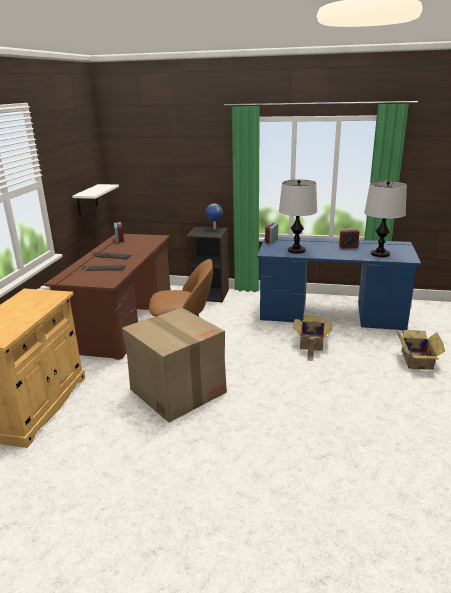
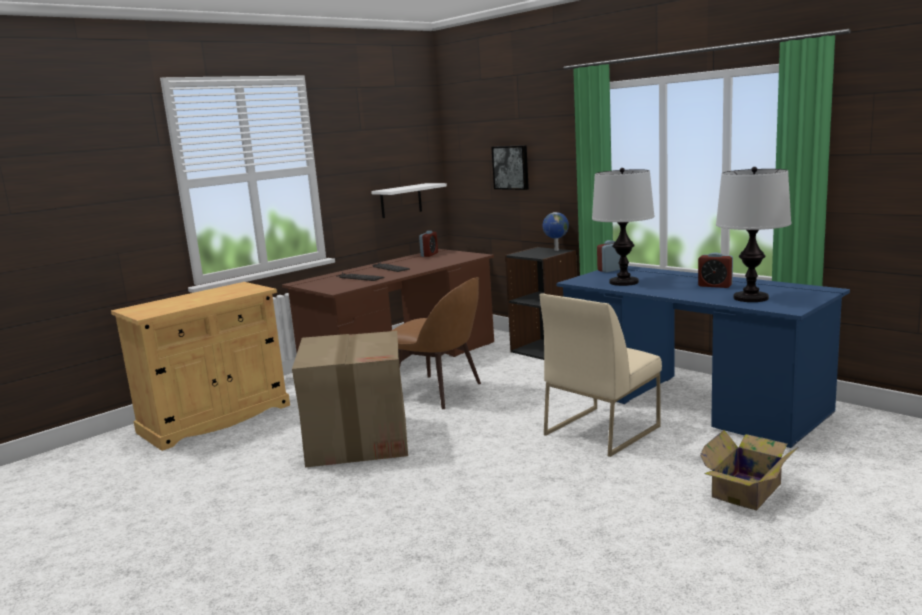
camera: 35 degrees right, 10 degrees down
(171, 172) = (511, 167): none -> picture
(311, 343) = (601, 430): cardboard box -> beige chair

